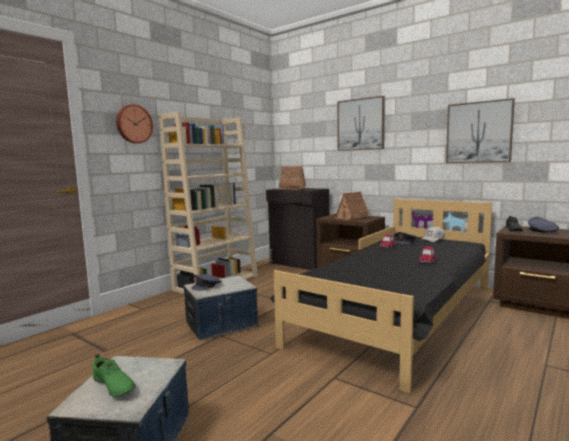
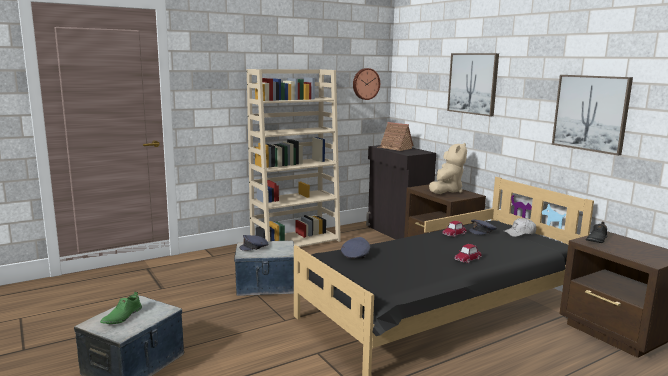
camera: 20 degrees right, 5 degrees up
(113, 386) = (122, 317): green shoe -> green shoe turned 45 degrees clockwise
(133, 124) = (220, 80): wall clock -> wall clock (365, 84)
(351, 217) = (446, 191): toy house -> beige plush toy
(541, 231) = (627, 247): grey cap -> grey cap (355, 255)

